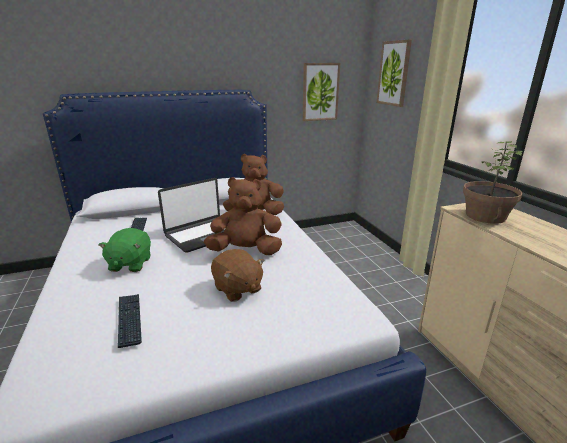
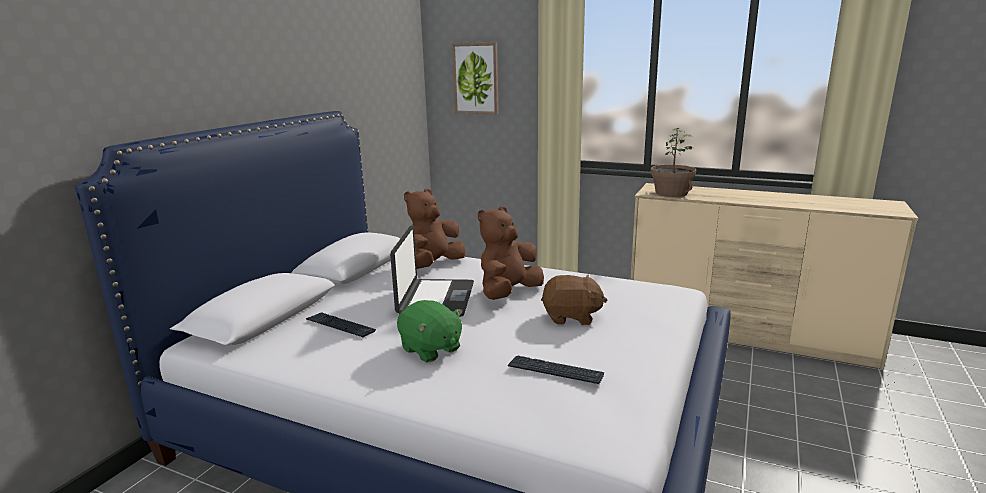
camera: 45 degrees left, 5 degrees down
(320, 92) = (392, 106): picture -> none

